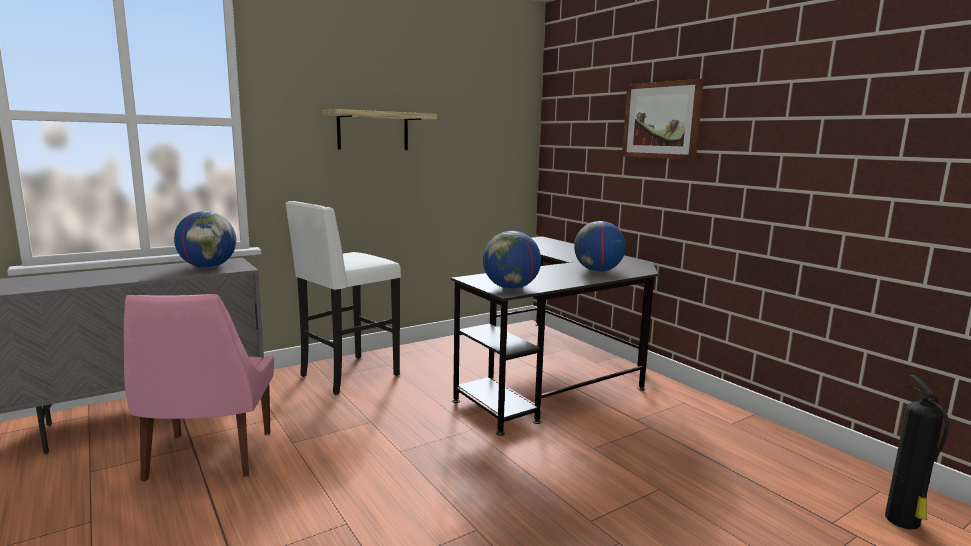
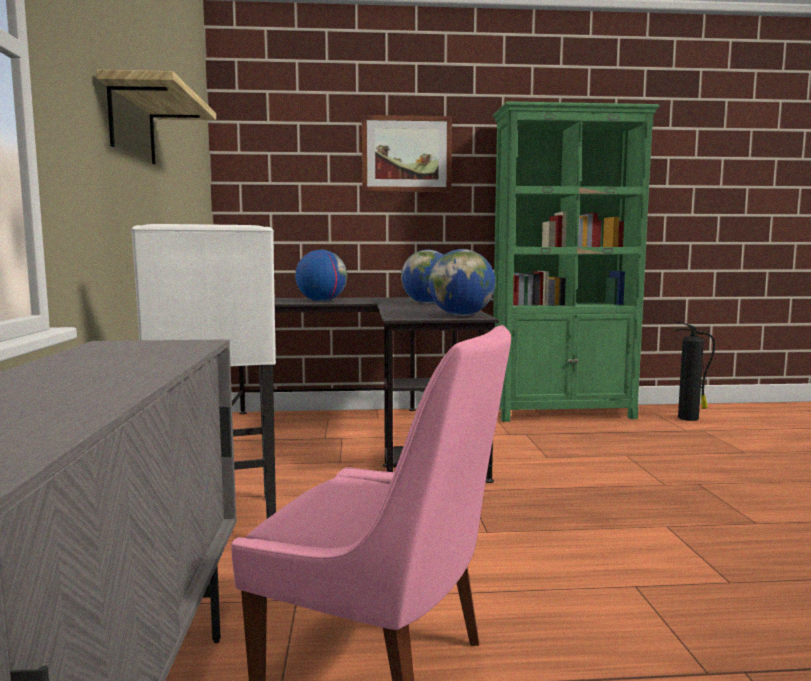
camera: 60 degrees left, 5 degrees down
(208, 267) = (136, 351): globe -> globe (321, 301)
(758, 434) = (563, 413): none -> green bookcase

